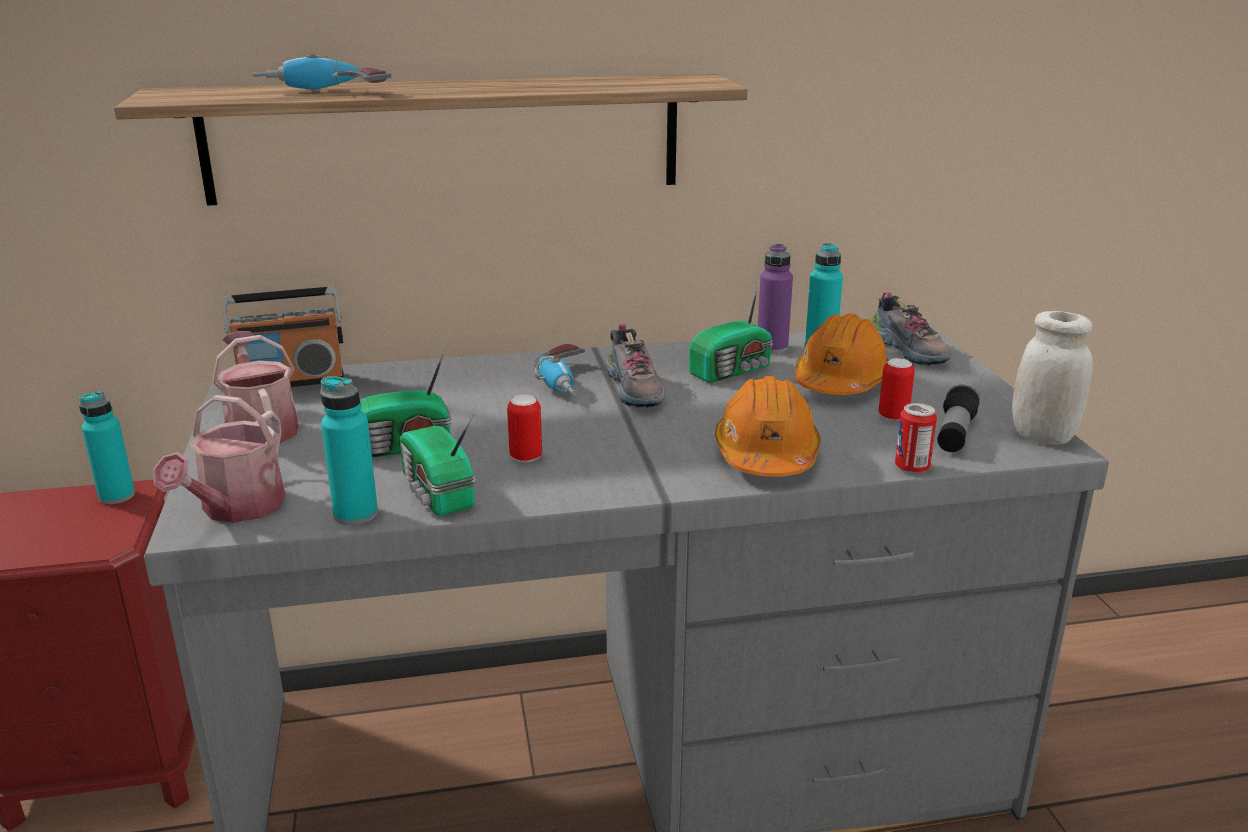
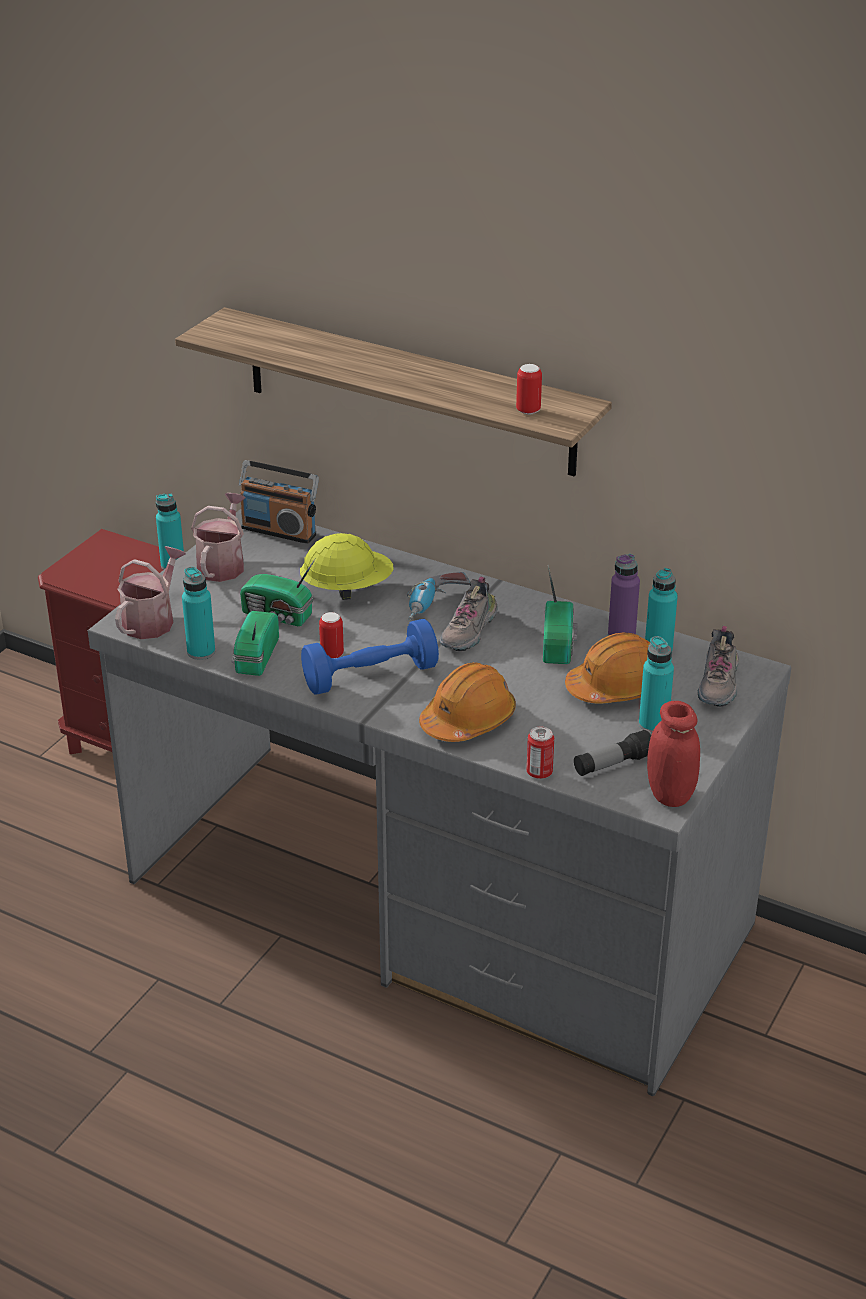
camera: 40 degrees right, 10 degrees up
(236, 509) = (152, 620): watering can -> watering can turned 150 degrees clockwise
(324, 93) = (304, 354): power drill -> none
(450, 401) = (347, 589): none -> yellow hard hat
(602, 459) = (370, 676): none -> blue dumbbell
(733, 370) = (559, 644): radio -> radio turned 90 degrees counterclockwise
(893, 416) = (598, 732): can -> can (528, 410)
(922, 394) = (653, 724): none -> turquoise bottle
(1042, 436) = (670, 795): white jar -> red jar

